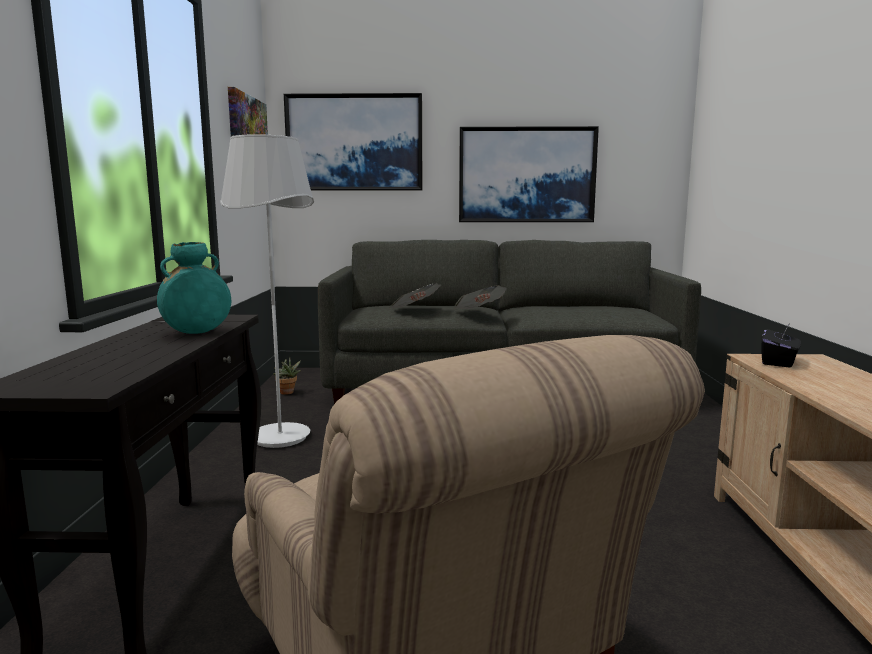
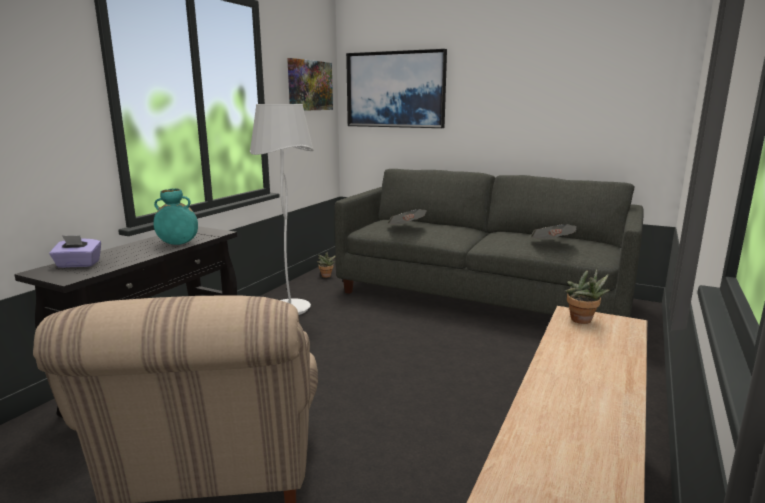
camera: 25 degrees right, 5 degrees up
(68, 371) = (78, 264): none -> purple tissue box
(479, 312) = (451, 235): newspaper -> newspaper (551, 244)
(526, 175) = (530, 117): picture -> none
(778, 362) = (583, 321): black tissue box -> potted plant

